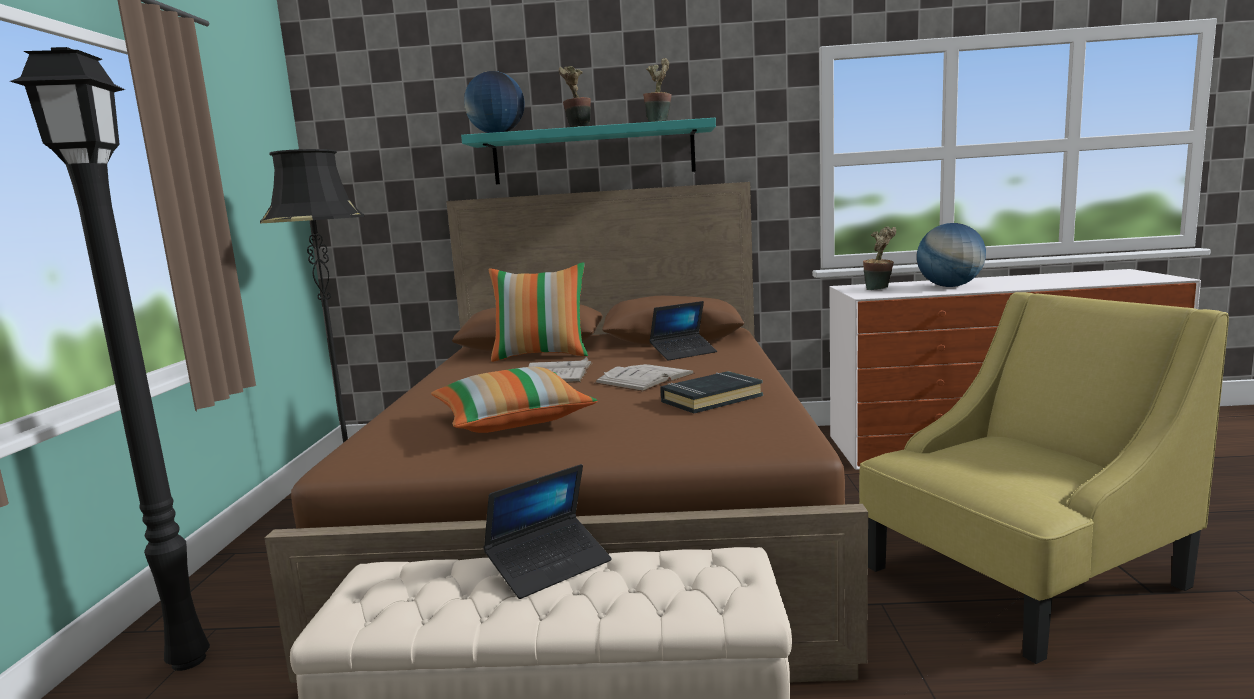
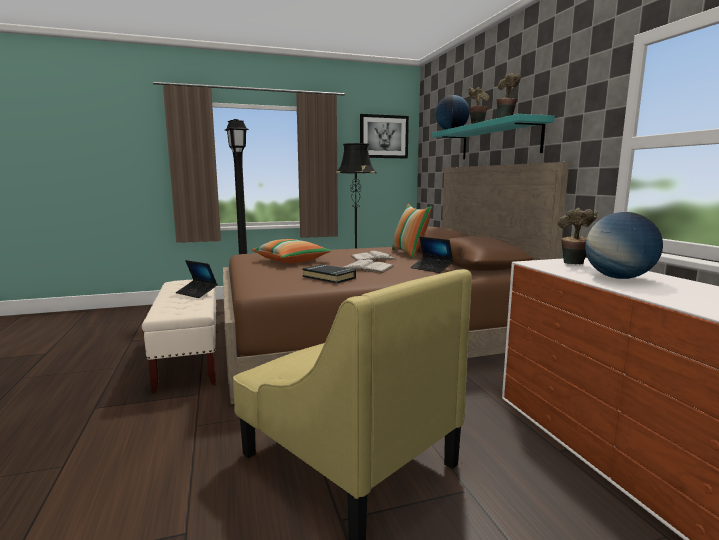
camera: 70 degrees right, 0 degrees up
(259, 137) = (383, 136): none -> picture

